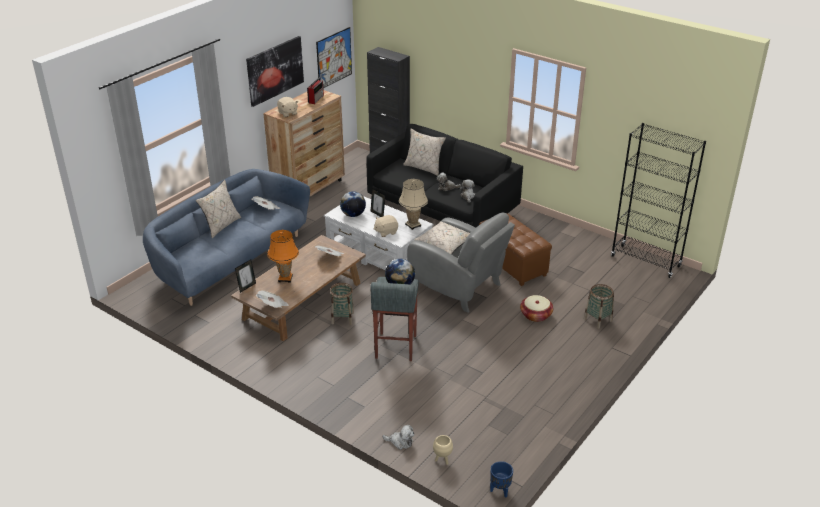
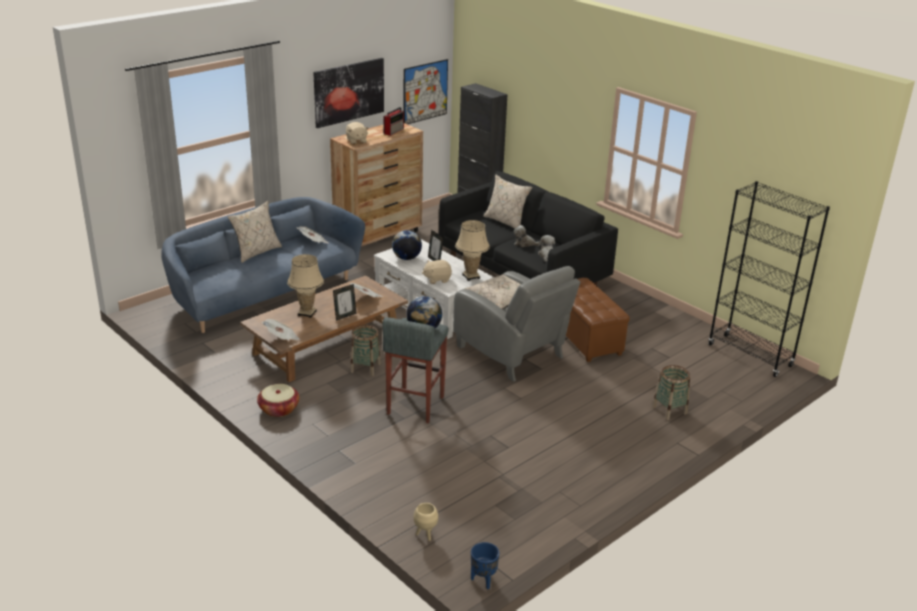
camera: 10 degrees right, 5 degrees down
(247, 287) = (261, 316): picture frame -> picture frame (345, 316)
(285, 278) = (307, 313): orange table lamp -> beige table lamp
(400, 442) = (382, 507): plush toy -> none
(535, 315) = (594, 395): basket -> basket (279, 409)

